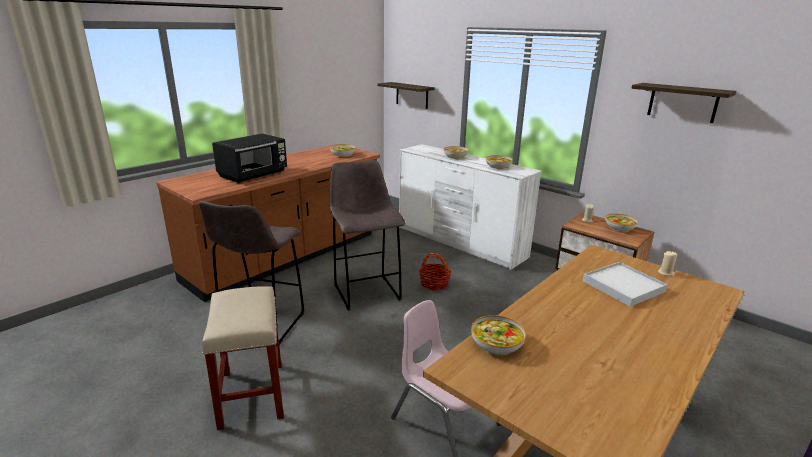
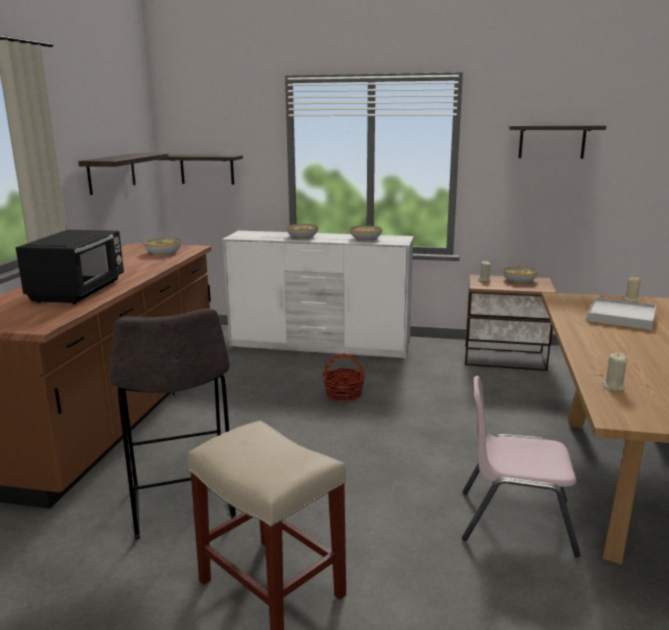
camera: 30 degrees left, 5 degrees down
(336, 94) = (111, 173): none -> shelf
(366, 291) = (274, 424): grey stool -> none
(497, 344) = (613, 387): bowl -> beige candle

